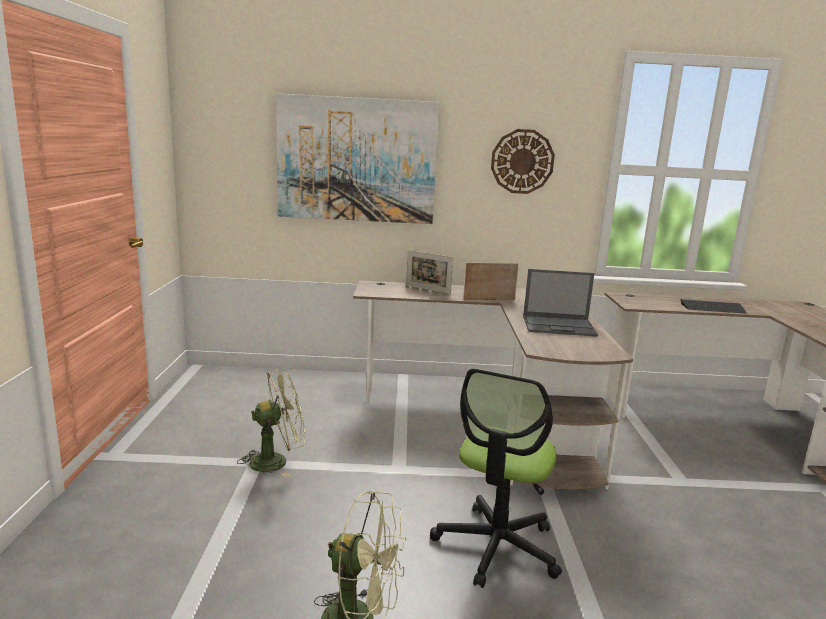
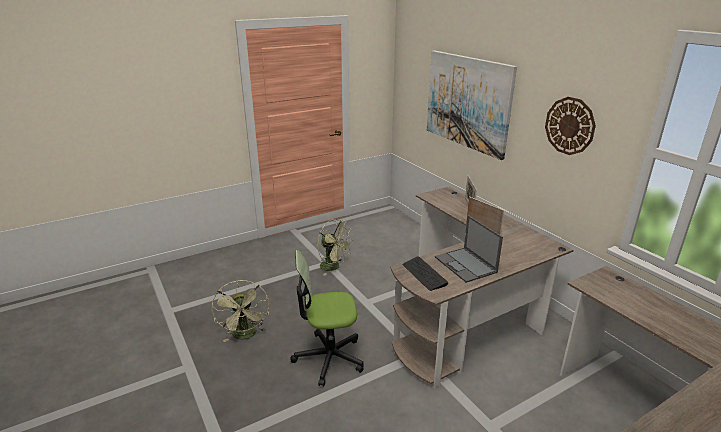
camera: 60 degrees right, 10 degrees up
(712, 308) = (666, 327): keyboard -> keyboard (424, 274)

